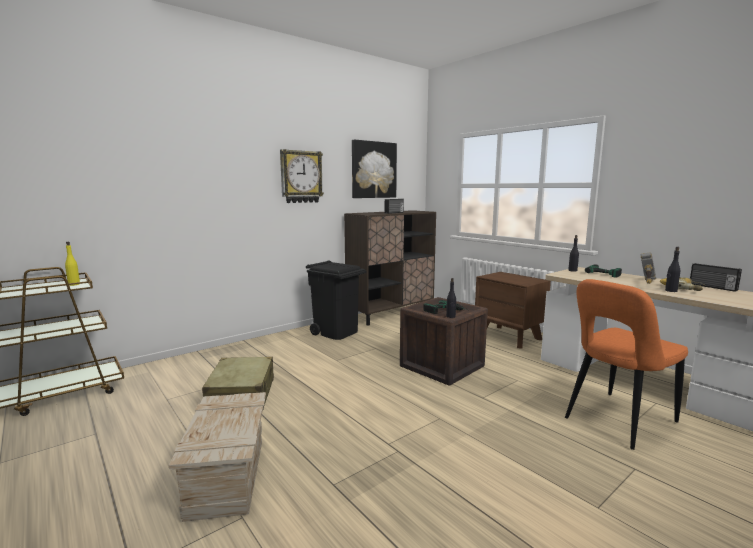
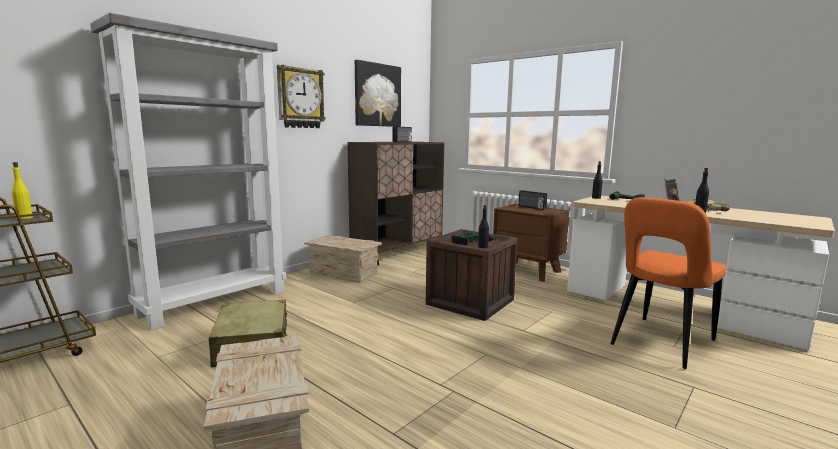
camera: 10 degrees left, 0 degrees up
(223, 354) = (215, 302): none -> grey bookcase
(336, 332) = (344, 274): black trash can -> crate
(712, 287) = (732, 209): radio -> radio (531, 207)

